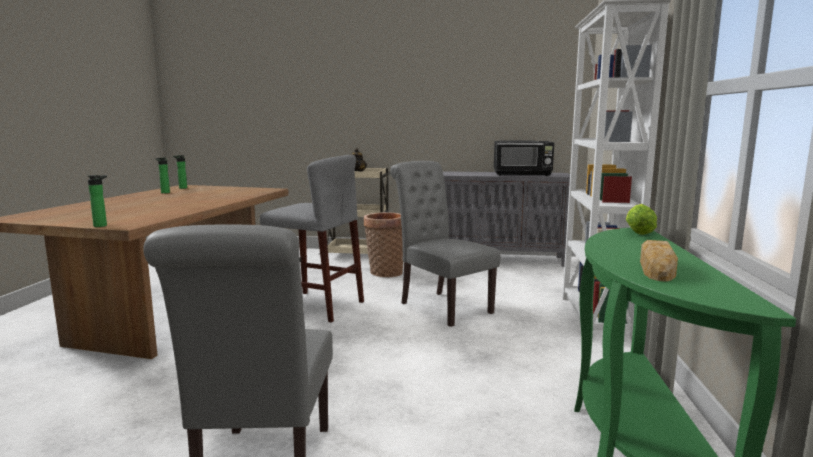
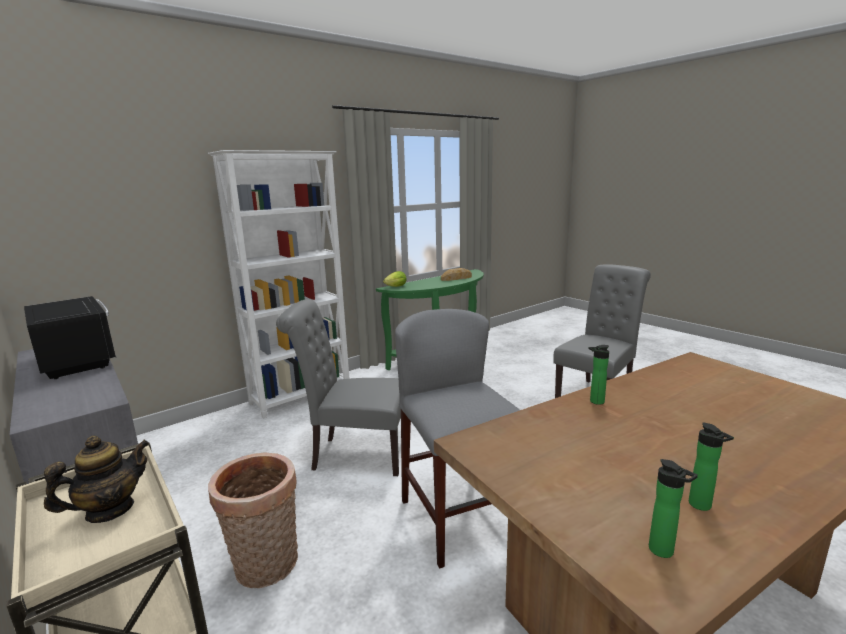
camera: 135 degrees left, 5 degrees up
(102, 225) = (724, 366): bottle -> bottle (595, 402)
(441, 306) = (354, 455): grey chair -> grey chair turned 90 degrees clockwise

